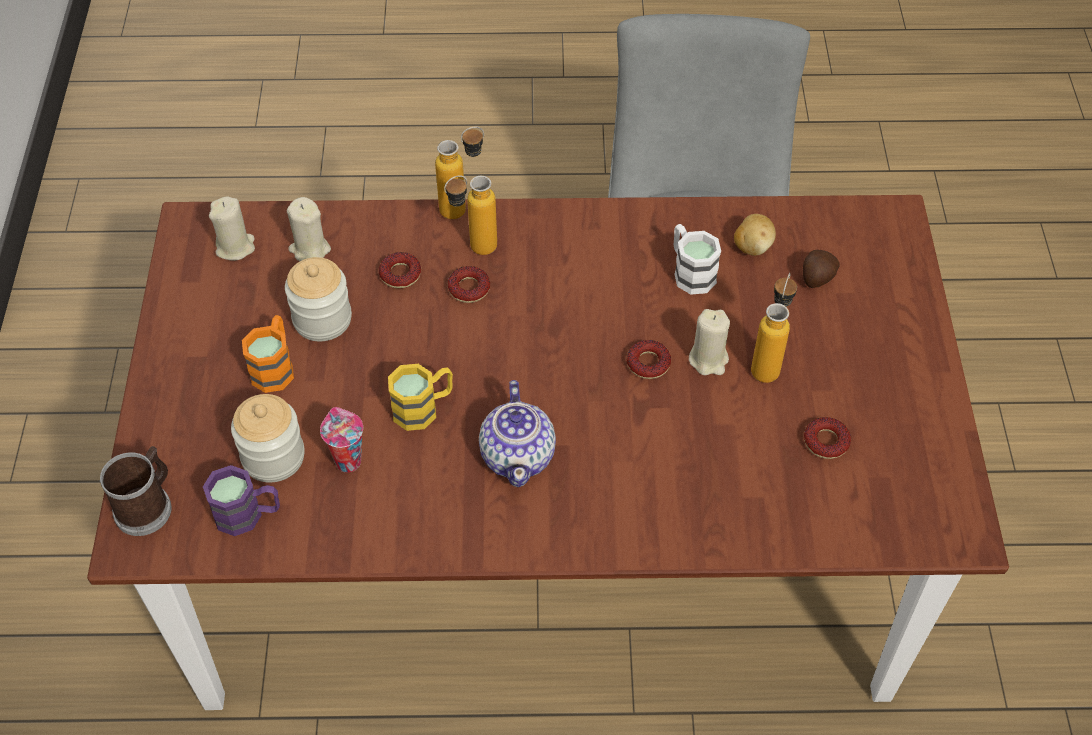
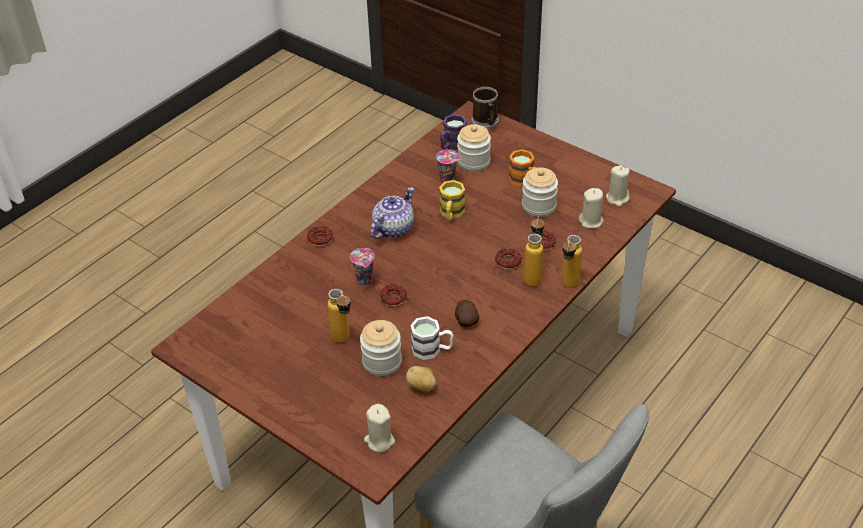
camera: 130 degrees right, 10 degrees down
(518, 455) = (393, 229): teapot -> teapot turned 90 degrees clockwise
(649, 414) = (365, 281): none -> cup
(708, 359) = (371, 321): beige candle -> beige candle (379, 441)
(757, 305) = (382, 362): none -> jar
(816, 278) = (372, 399): potato -> potato (466, 320)
(826, 441) = (280, 332): donut -> donut (320, 239)

